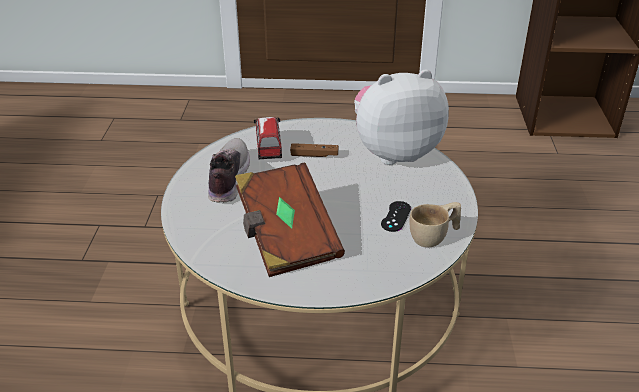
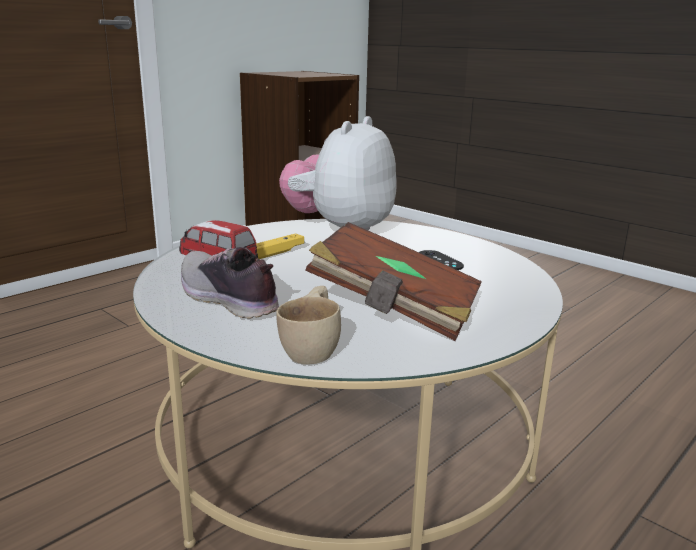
camera: 50 degrees left, 15 degrees down
(314, 155) = (276, 253): brown game controller -> yellow game controller
(434, 237) = (494, 260): beige cup -> beige cup (314, 348)

